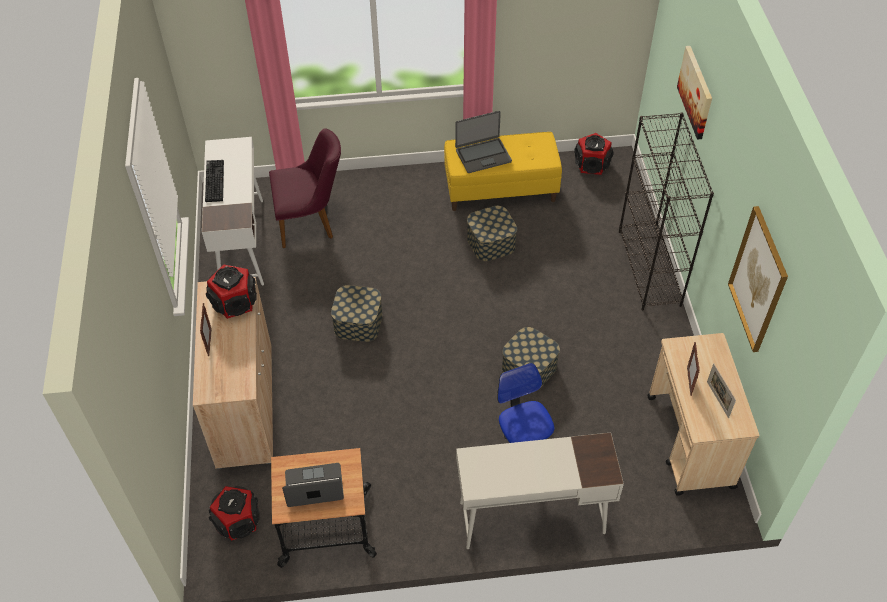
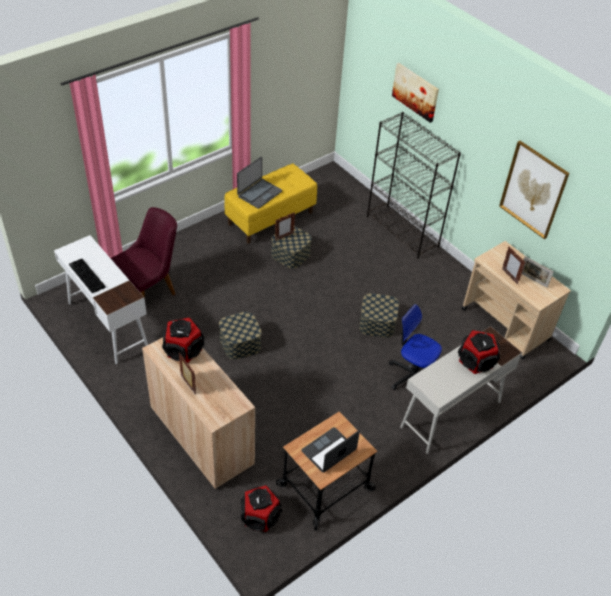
camera: 35 degrees left, 5 degrees down
(484, 218) = (284, 237): none -> picture frame
(592, 164) = (317, 181): speaker -> speaker (476, 360)

